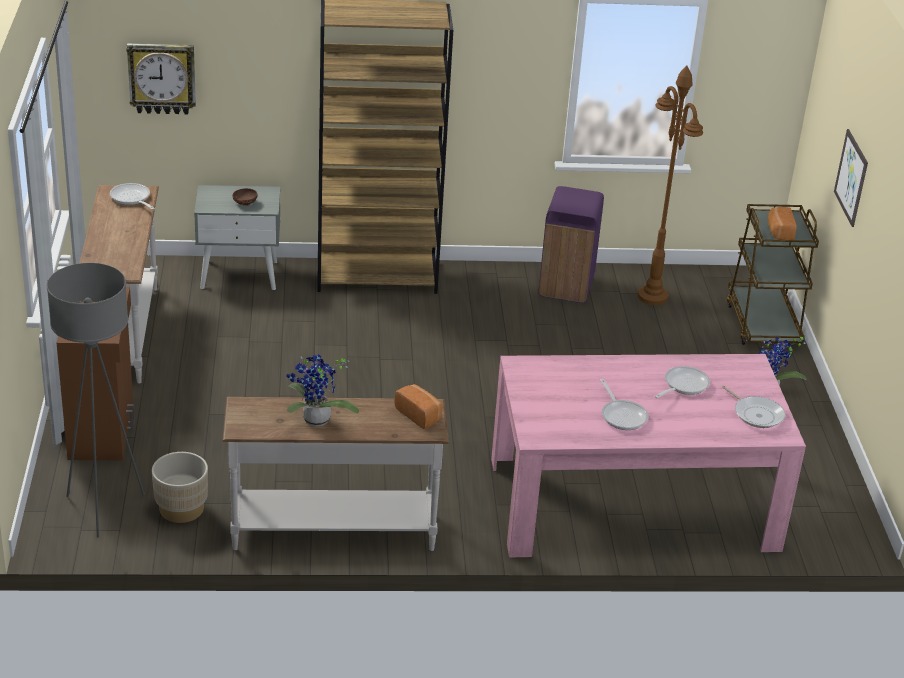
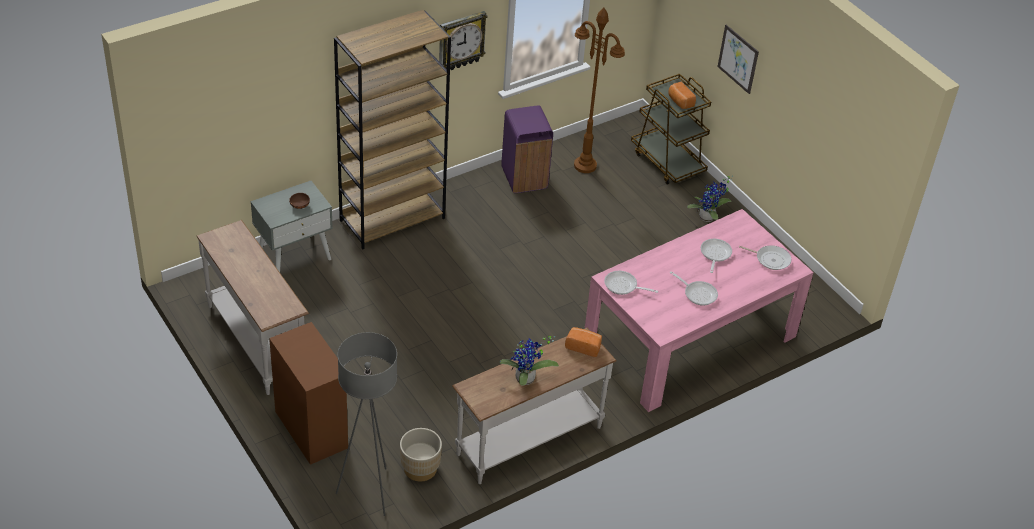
camera: 30 degrees left, 10 degrees up
(132, 199) = (234, 239): frying pan -> frying pan (623, 286)
(162, 78) = (216, 133): wall clock -> wall clock (461, 41)

